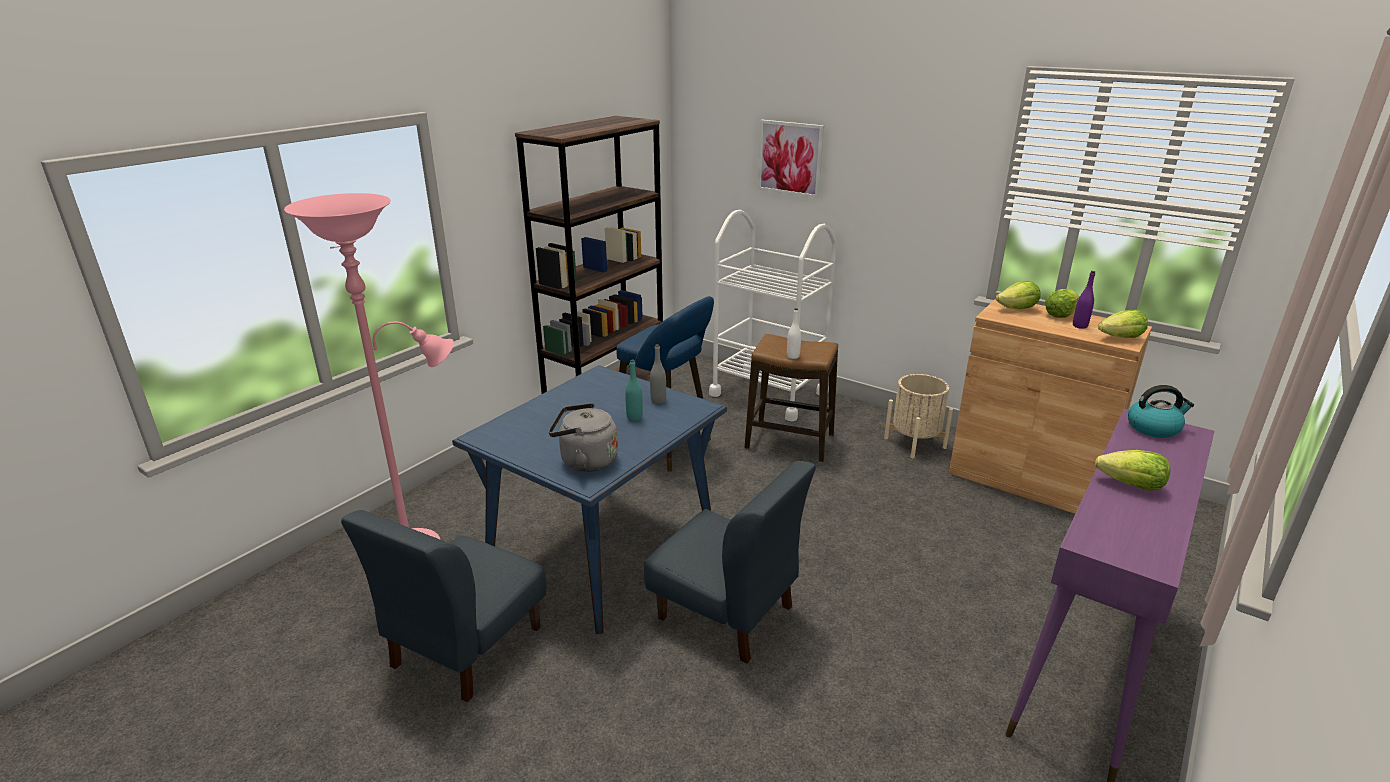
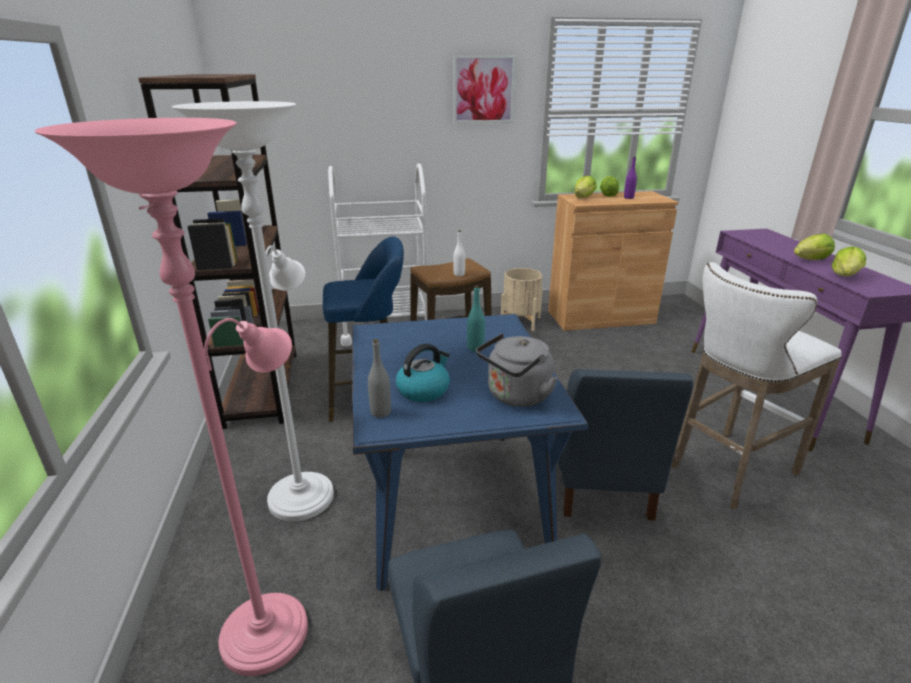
camera: 45 degrees left, 0 degrees up
(530, 488) = (303, 491): none -> white floor lamp
(658, 400) = (463, 329): grey bottle -> grey bottle (380, 412)
(726, 613) = (600, 484): blue chair -> blue chair turned 105 degrees clockwise
(790, 158) = (359, 113): picture -> picture (483, 89)
(865, 684) = (728, 471): none -> white stool
(1121, 338) = (657, 198): lettuce -> lettuce (844, 276)
(1153, 428) = (750, 234): kettle -> kettle (423, 390)

